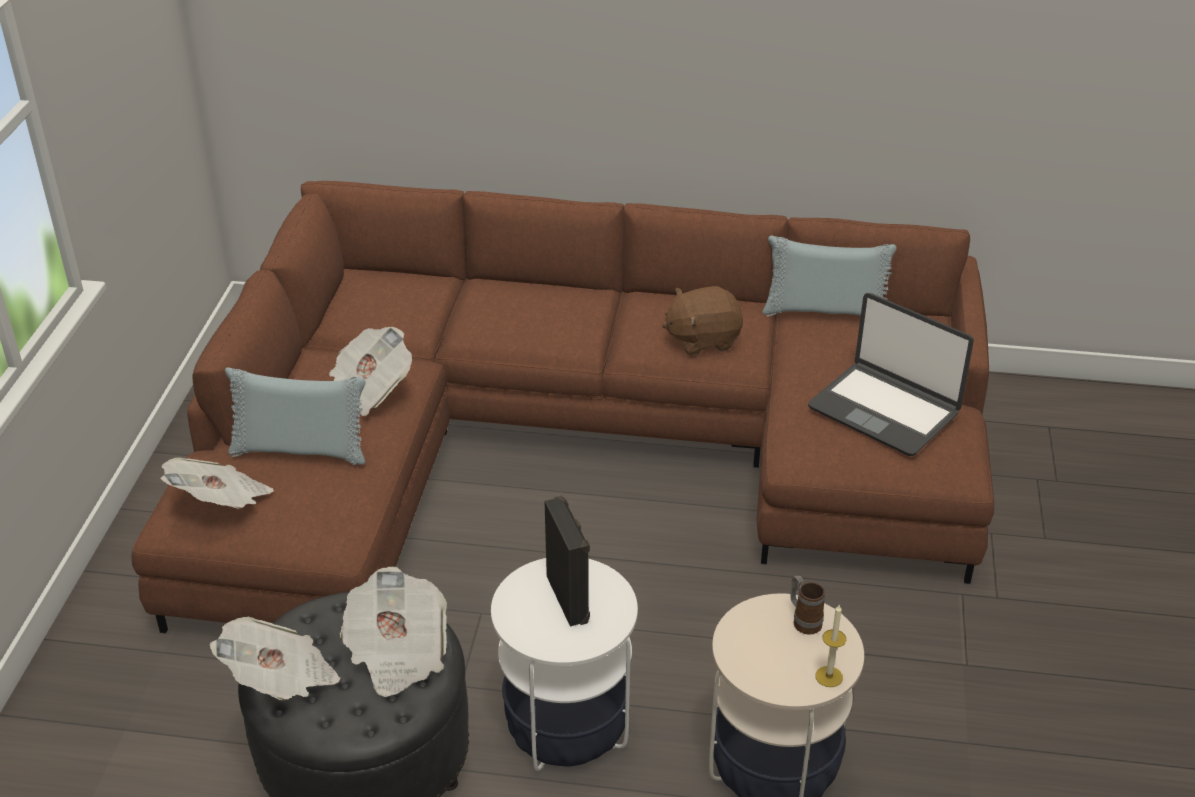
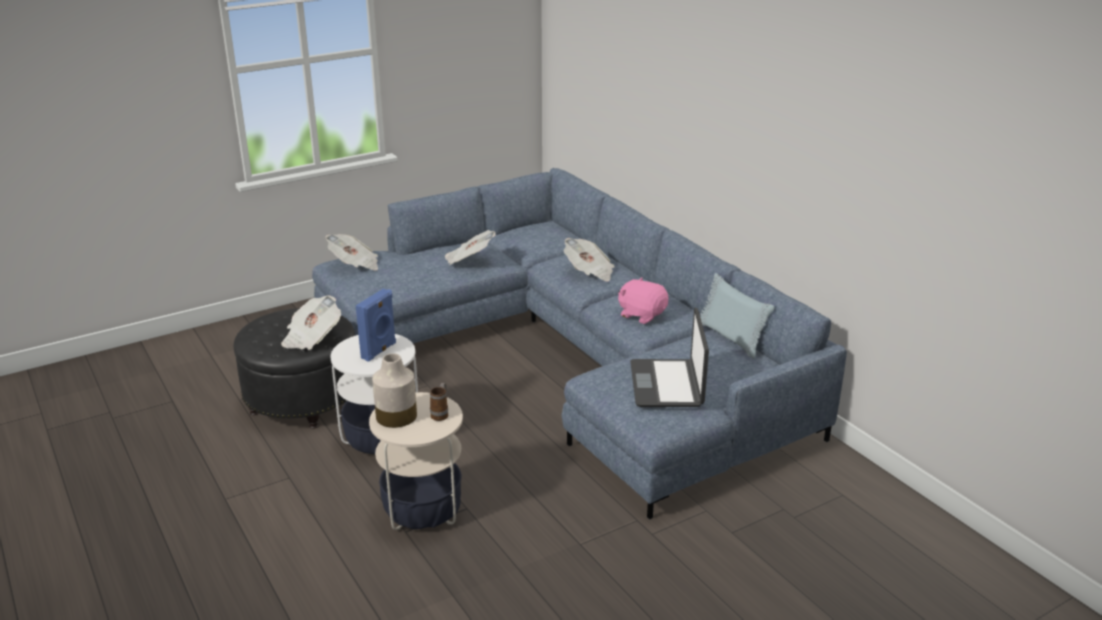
camera: 50 degrees right, 10 degrees down
(281, 680) = (267, 322): newspaper -> newspaper (589, 272)
(300, 450) = (410, 265): blue pillow -> none
(569, 598) = (379, 351): black speaker -> blue speaker
(570, 449) = (572, 356): brown sofa -> blue sofa
(702, 339) = (642, 315): brown plush toy -> pink plush toy
(766, 663) = (396, 415): none -> beige vase
(829, 676) = (408, 435): candle -> none

